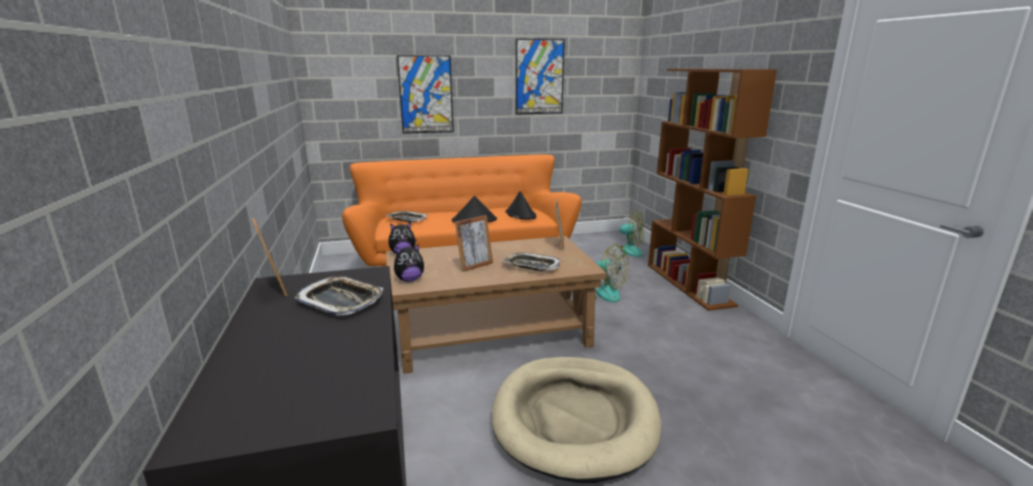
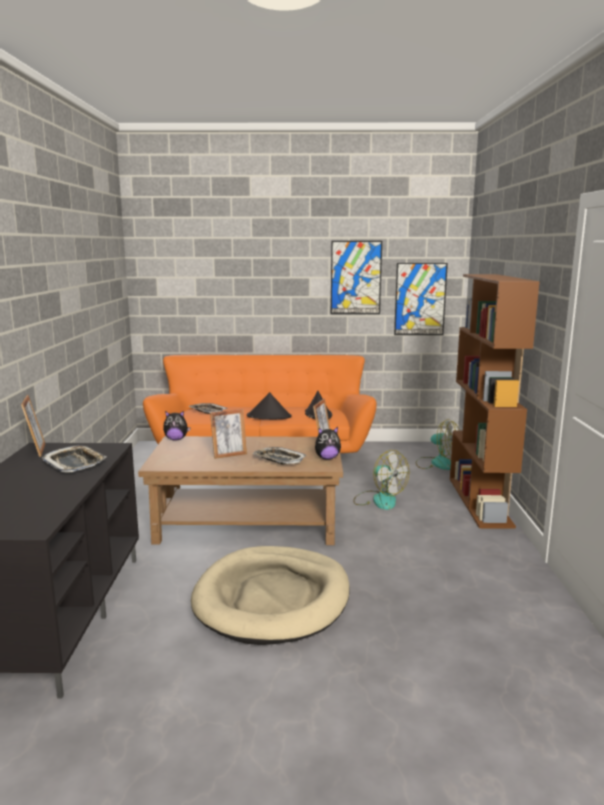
camera: 15 degrees right, 5 degrees down
(409, 279) = (165, 460): plush toy -> plush toy (327, 458)
(426, 95) = (241, 293): picture -> picture (420, 299)

